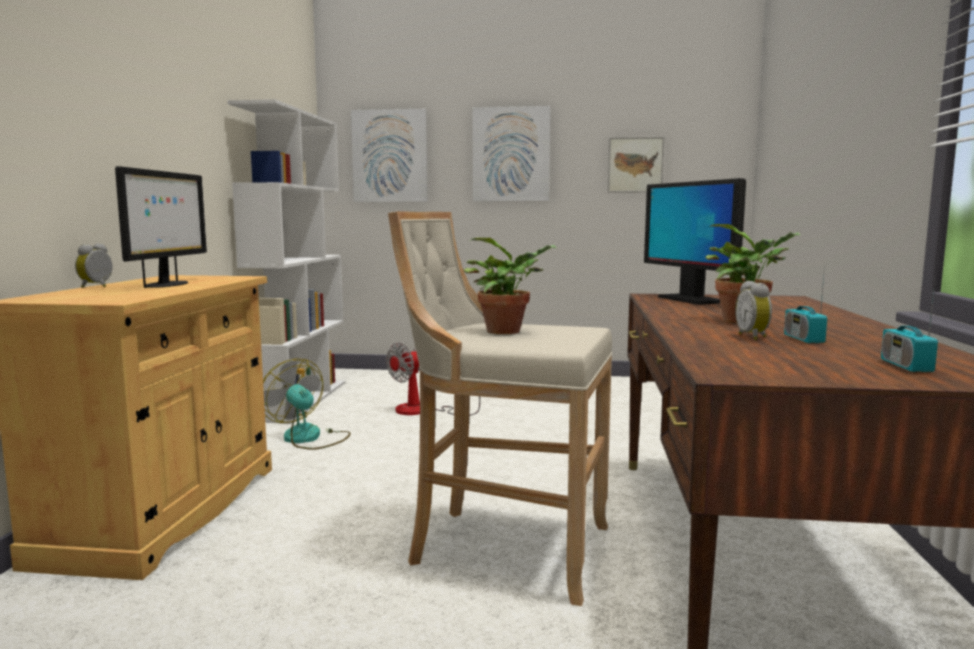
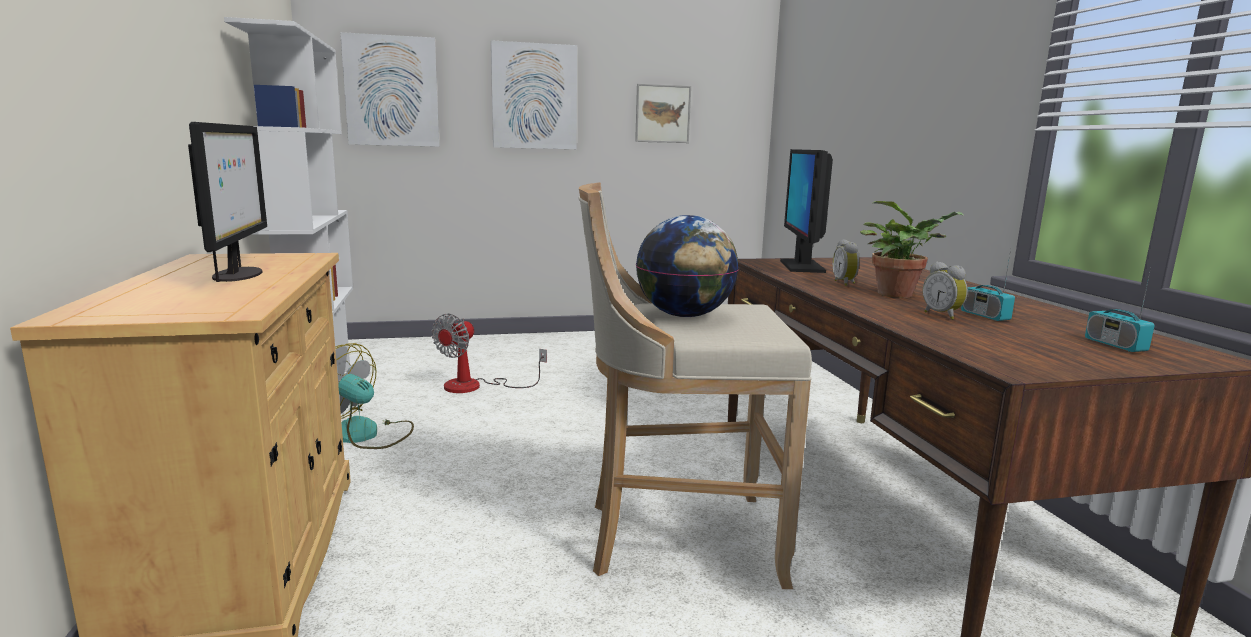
camera: 20 degrees left, 5 degrees up
(97, 286) = (140, 282): alarm clock -> alarm clock (845, 283)
(508, 331) = (684, 316): potted plant -> globe
(690, 300) = (801, 266): monitor -> monitor turned 45 degrees clockwise

